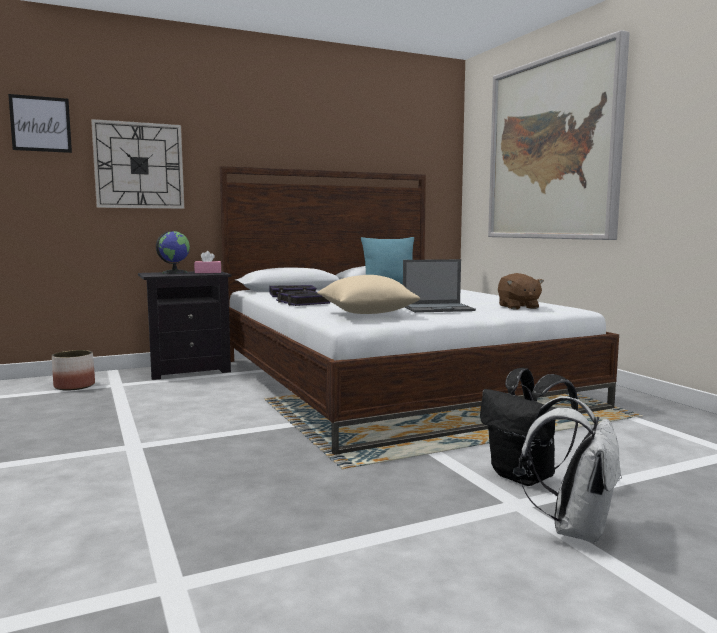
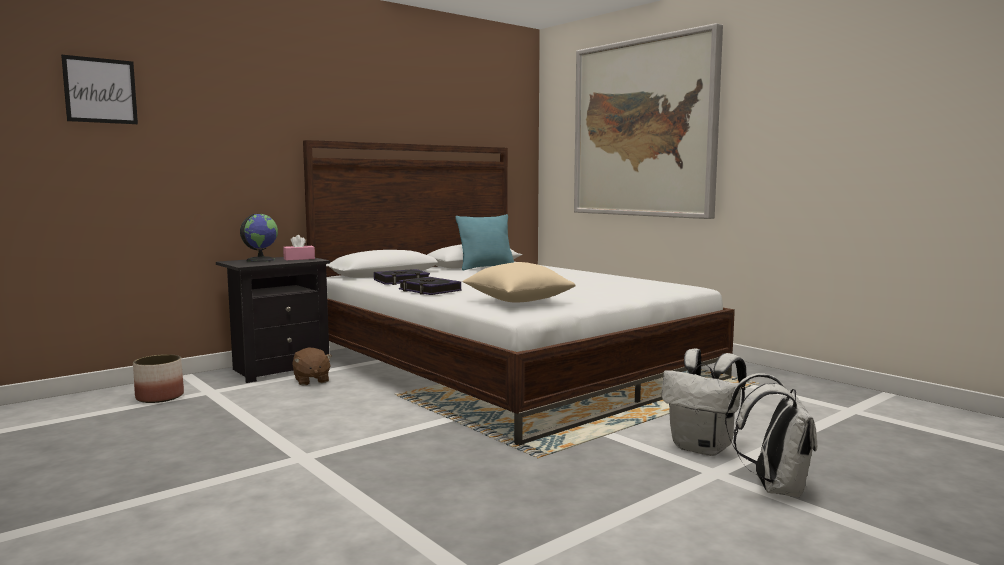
camera: 15 degrees left, 0 degrees up
(139, 165) = (214, 139): wall clock -> none
(438, 308) = (577, 292): laptop -> none
(518, 307) = (644, 287): brown plush toy -> brown plush toy (311, 380)
(525, 477) = (703, 448): black backpack -> white backpack

